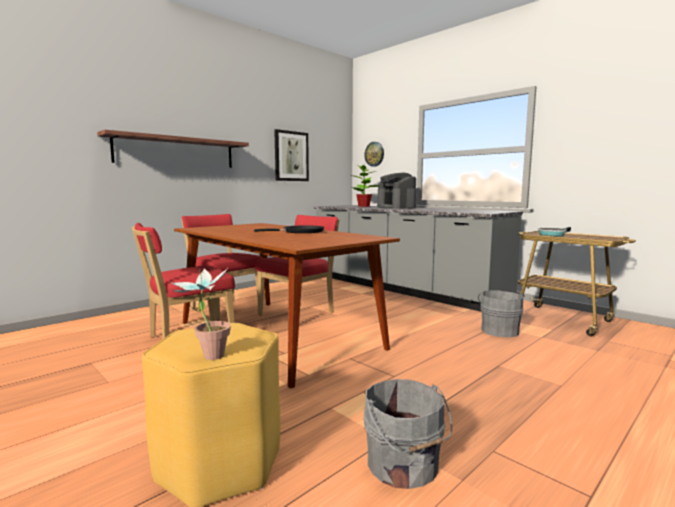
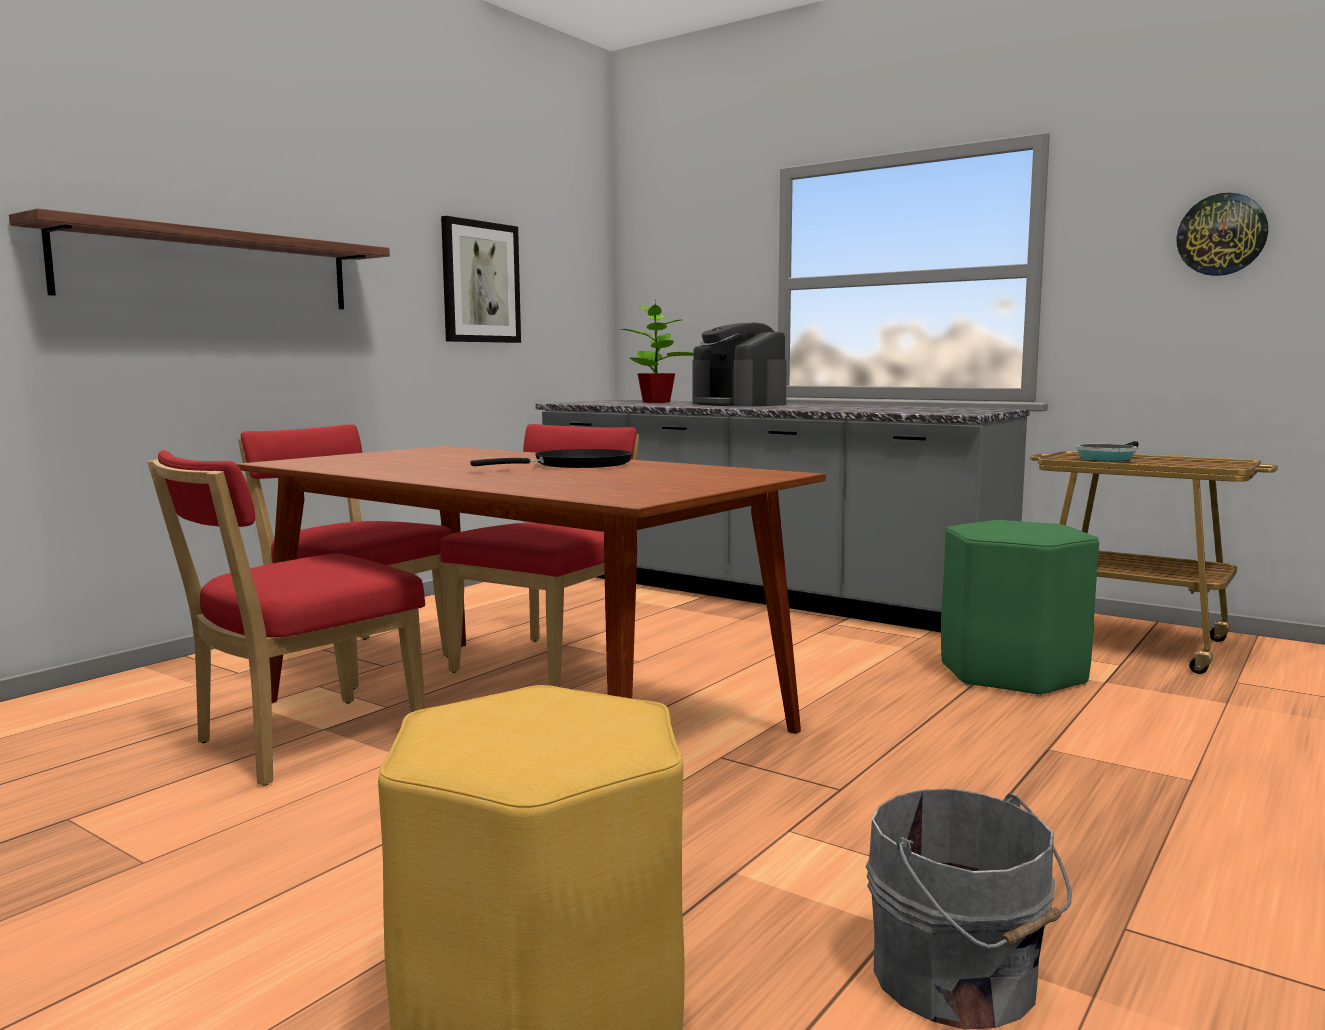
camera: 10 degrees left, 0 degrees up
(206, 356) = (554, 767): potted plant -> none
(374, 154) = (671, 279): wall clock -> wall clock (1221, 235)
(499, 330) = (1013, 673): grey bucket -> green stool

